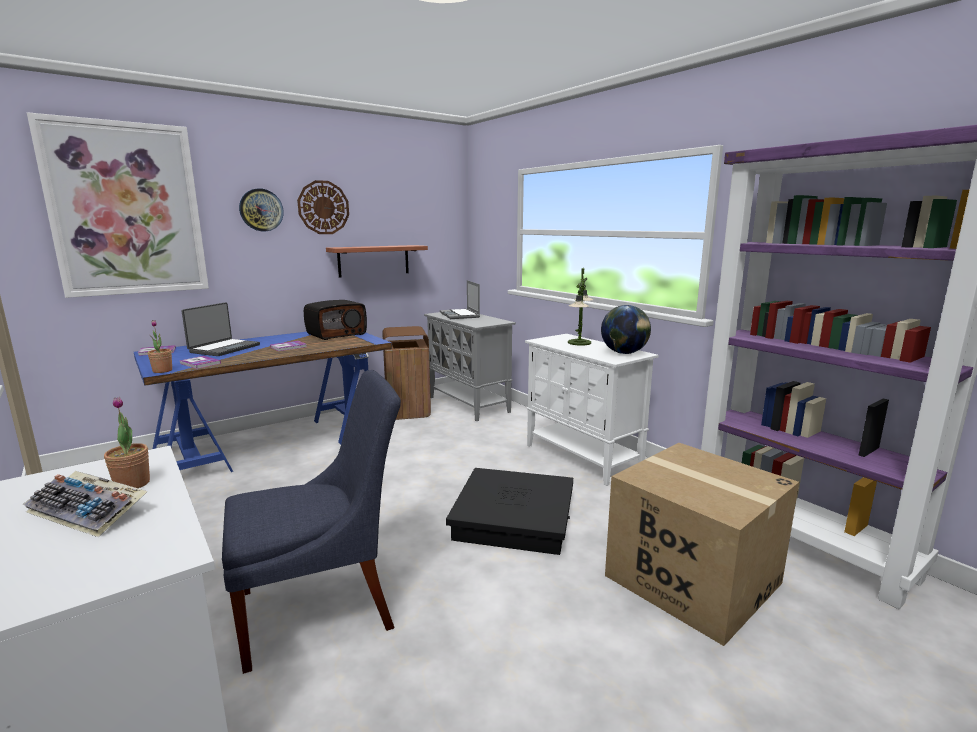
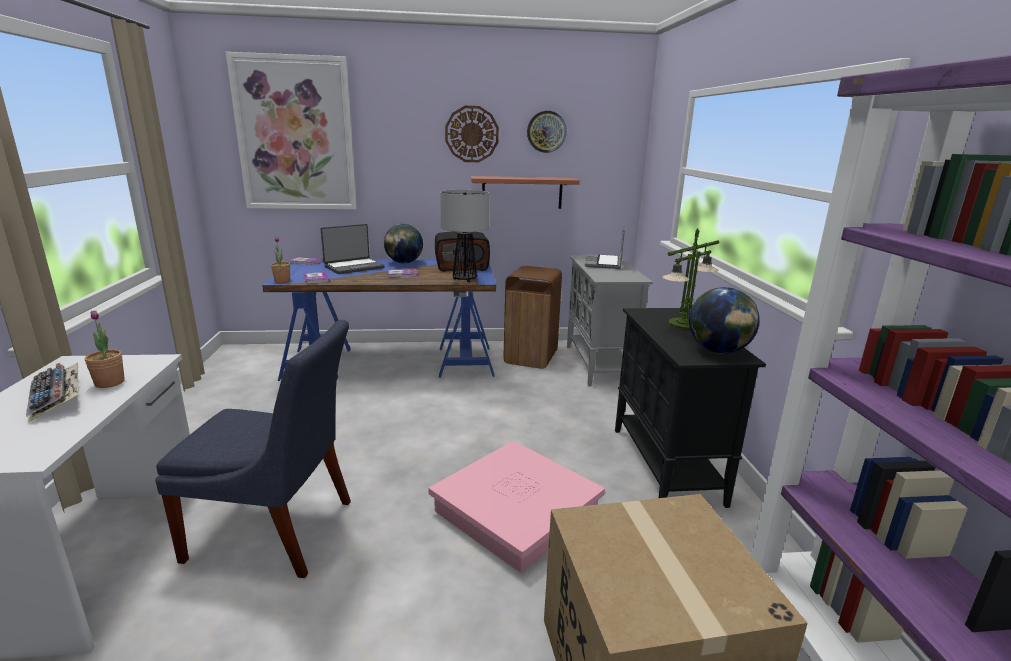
camera: 30 degrees right, 5 degrees up
(261, 210) = (409, 136): wall clock -> wall clock (546, 131)
(272, 338) = (404, 263): none -> globe
(358, 343) = (465, 279): none -> table lamp
(514, 518) = (515, 511): black storage box -> pink storage box
(583, 457) = (666, 465): white cabinet -> black cabinet

